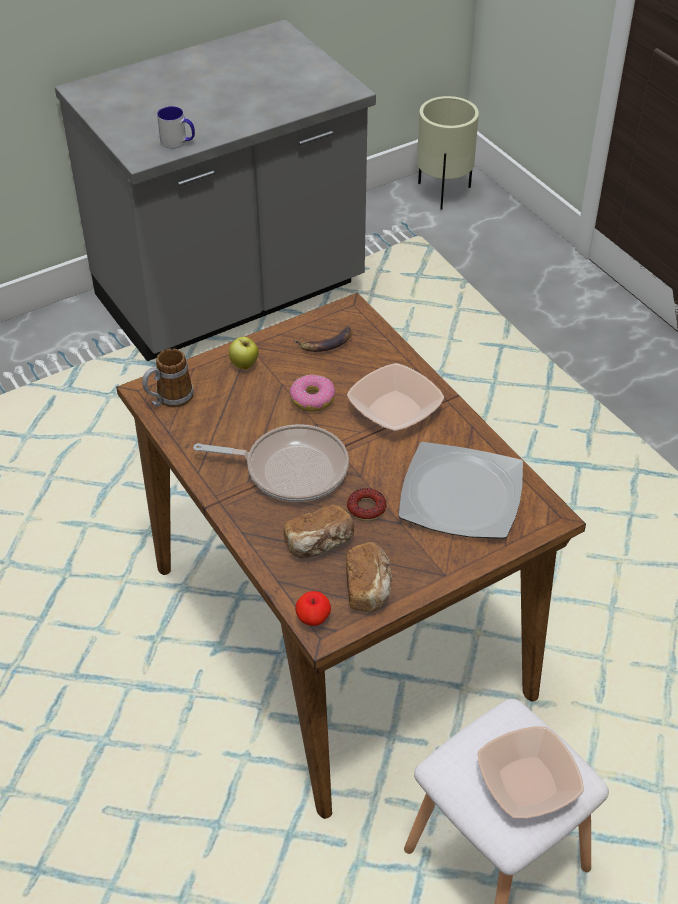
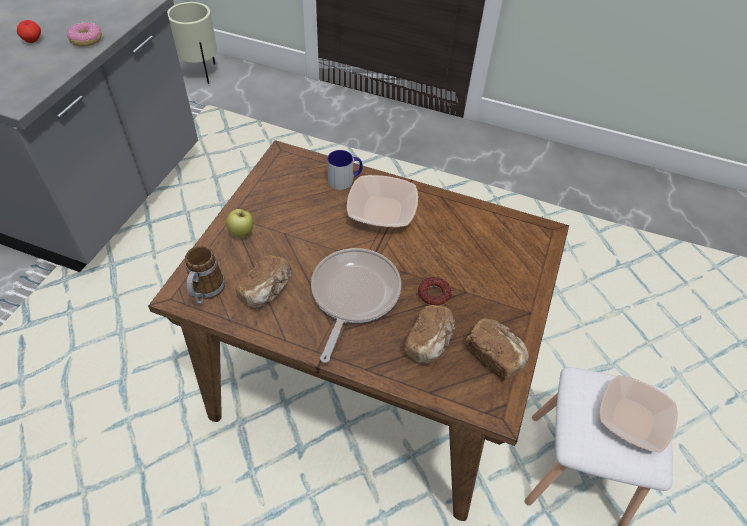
camera: 40 degrees left, 5 degrees up
(178, 142) = (40, 80): mug -> mug (345, 180)
(220, 425) = (267, 291): none -> bread
(290, 469) = (353, 296): frying pan -> frying pan turned 45 degrees counterclockwise
(312, 399) = (318, 233): donut -> donut (86, 40)
(313, 619) = (483, 406): apple -> apple (33, 40)
(326, 343) = (288, 186): banana -> none
(460, 494) = (481, 248): plate -> none

